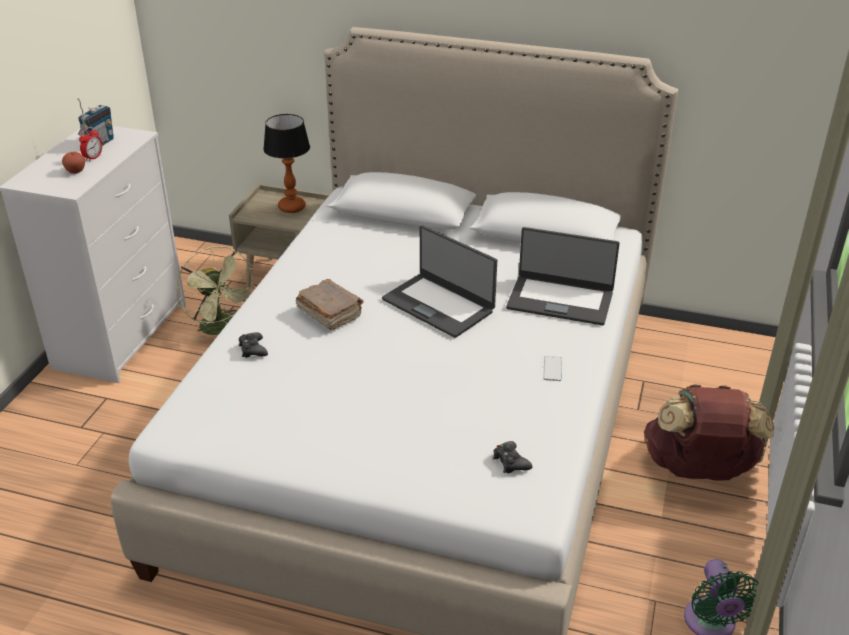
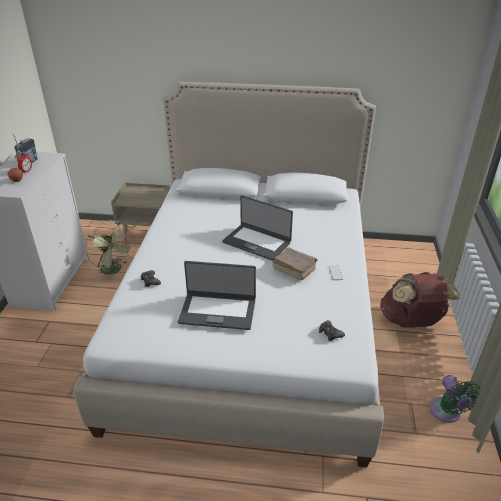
camera: 10 degrees left, 0 degrees up
(292, 207) = (148, 194): table lamp -> none
(329, 313) = (192, 254): brown book -> brown book (293, 269)
(560, 300) = (326, 232): laptop -> laptop (218, 311)

